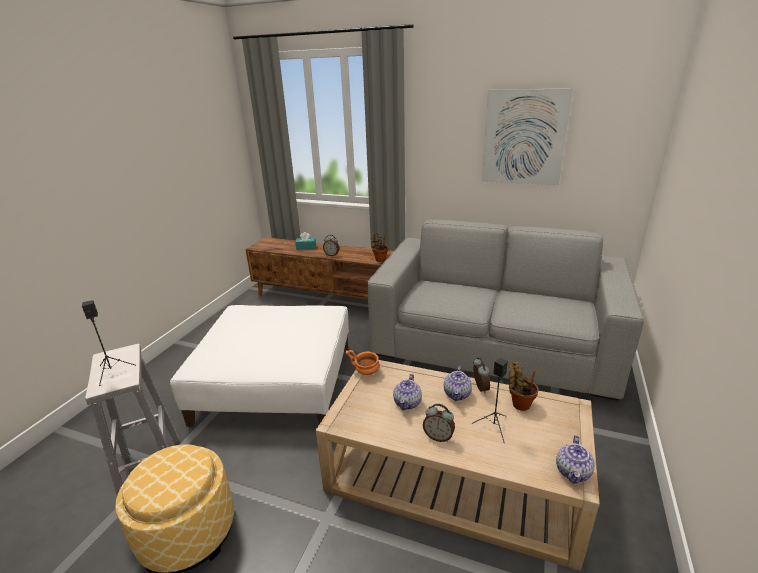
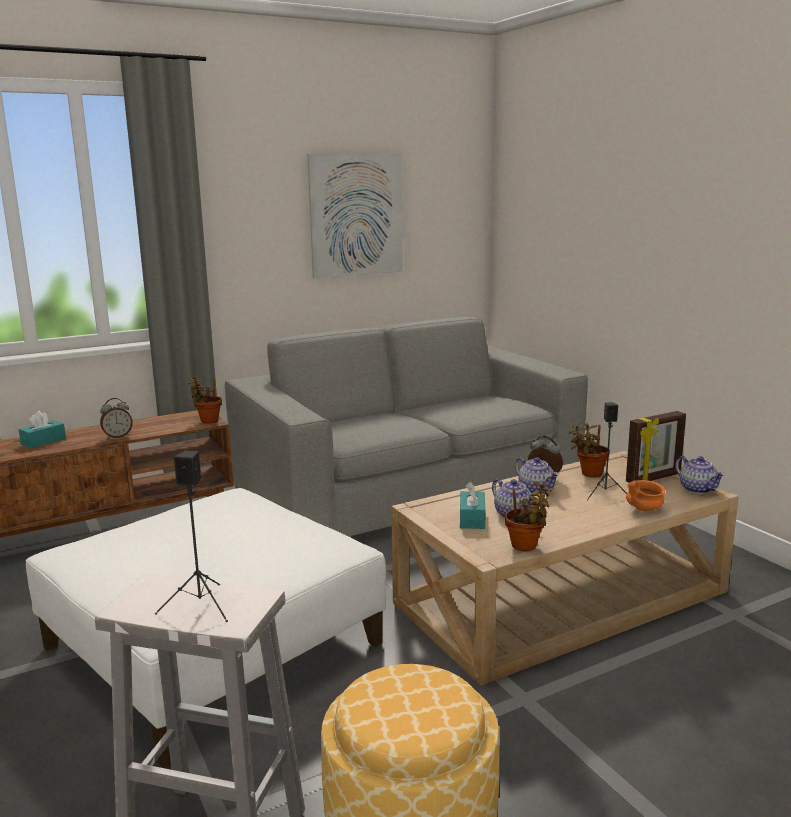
camera: 50 degrees left, 10 degrees down
(364, 430) = (526, 547): none -> potted plant
(366, 371) = (423, 513): orange bowl -> orange bowl (643, 509)
(381, 391) = (472, 519): none -> turquoise tissue box
(438, 437) = (585, 519): alarm clock -> none
(557, 439) = (654, 478): none -> picture frame

